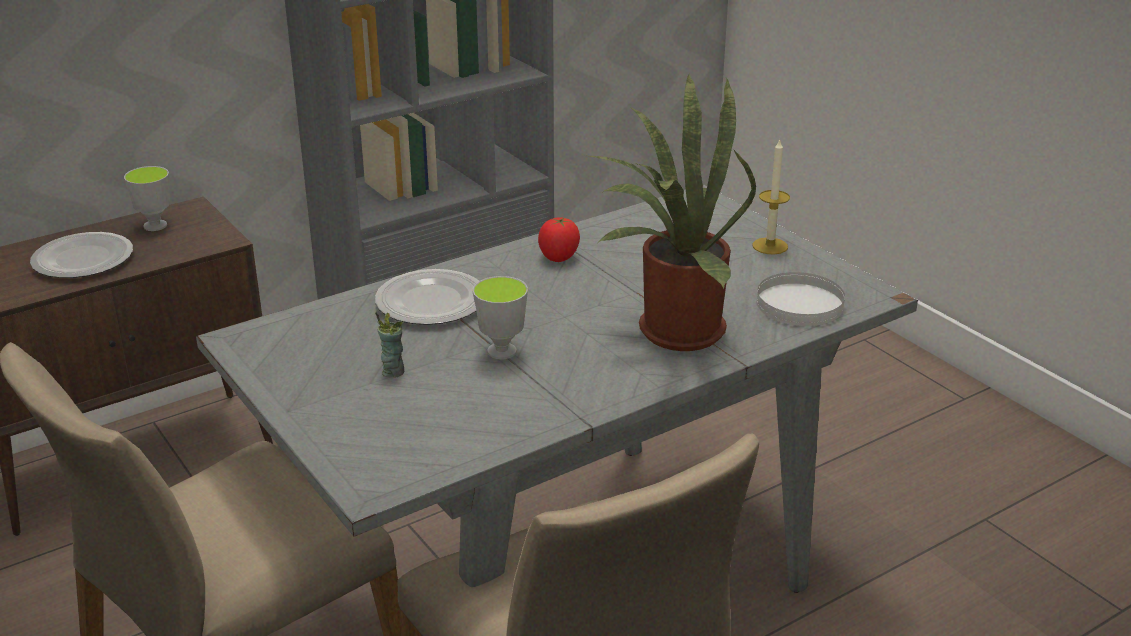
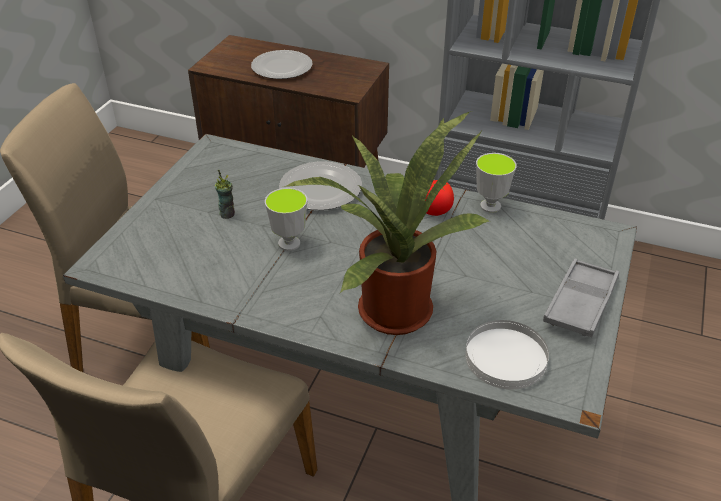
camera: 55 degrees right, 10 degrees up
(155, 226) = (339, 67): cup -> cup (490, 206)
(770, 246) = (580, 303): candle -> grey tray

